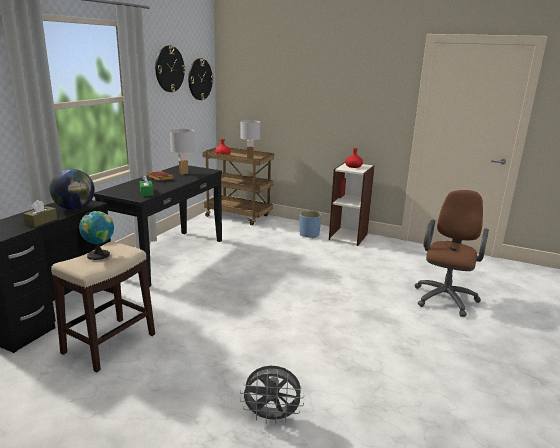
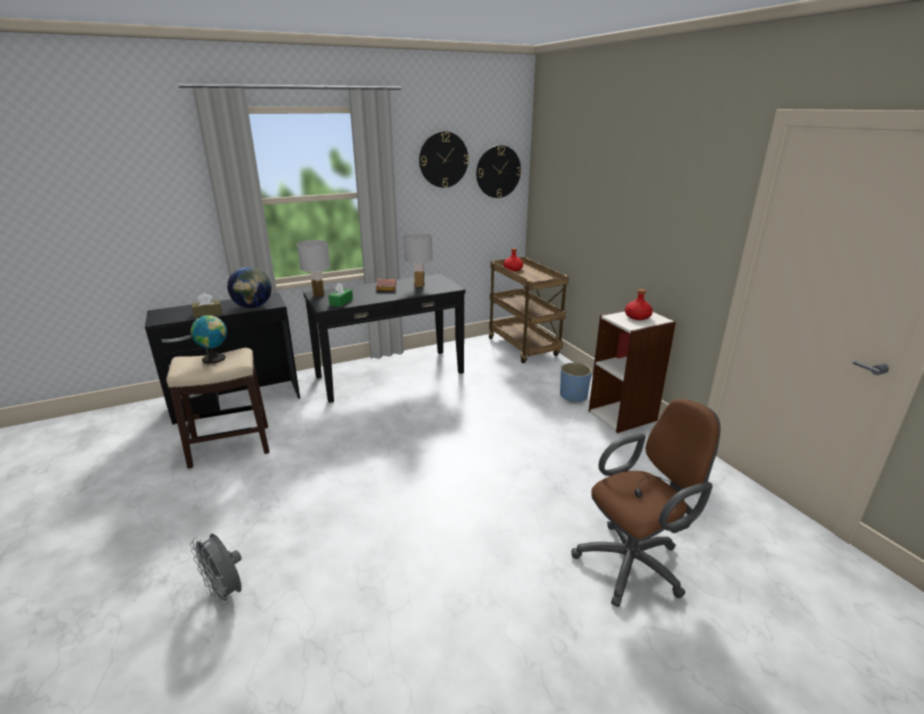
camera: 40 degrees right, 5 degrees up
(250, 157) = (540, 277): white table lamp -> white table lamp (319, 295)

